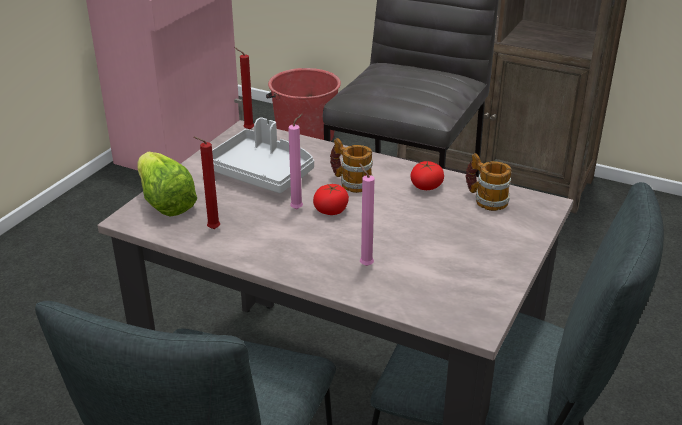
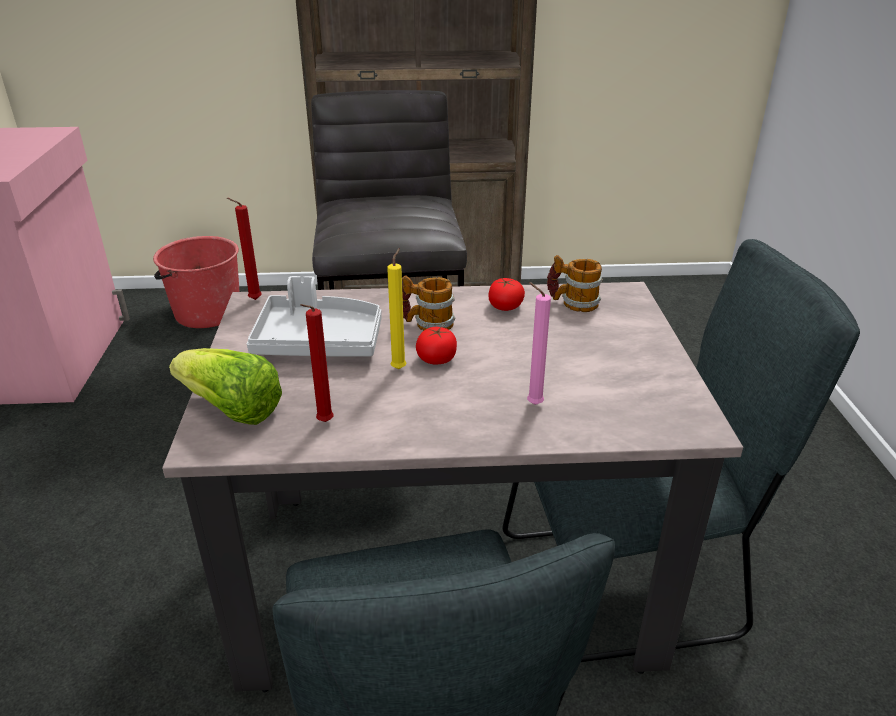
camera: 30 degrees left, 0 degrees up
(298, 208) = (400, 367): pink candle -> yellow candle

